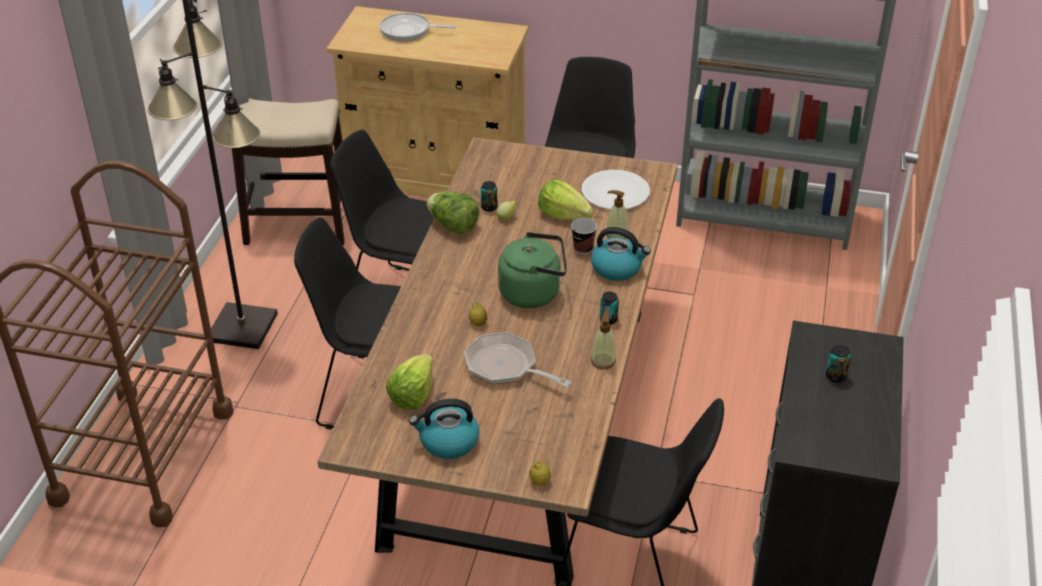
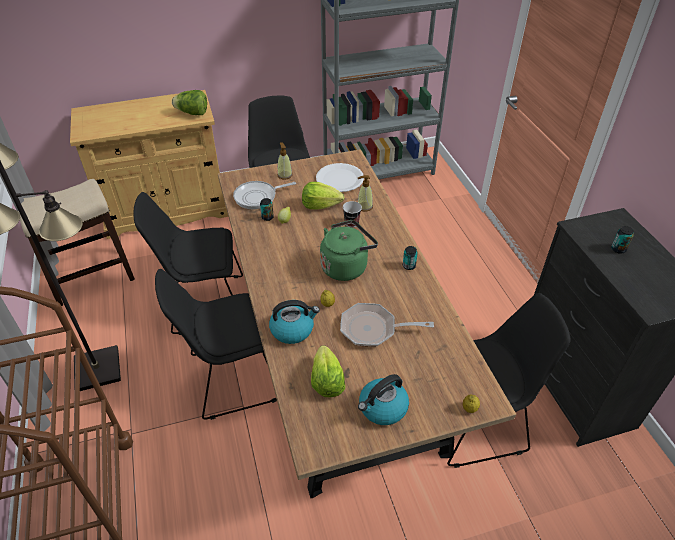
camera: 30 degrees left, 5 degrees up
(408, 31) = (124, 114): frying pan -> frying pan (258, 197)
(453, 226) = (253, 239): lettuce -> lettuce (192, 113)
(603, 361) = (431, 297): soap dispenser -> soap dispenser (284, 175)
(617, 268) = (384, 228): kettle -> kettle (293, 329)

